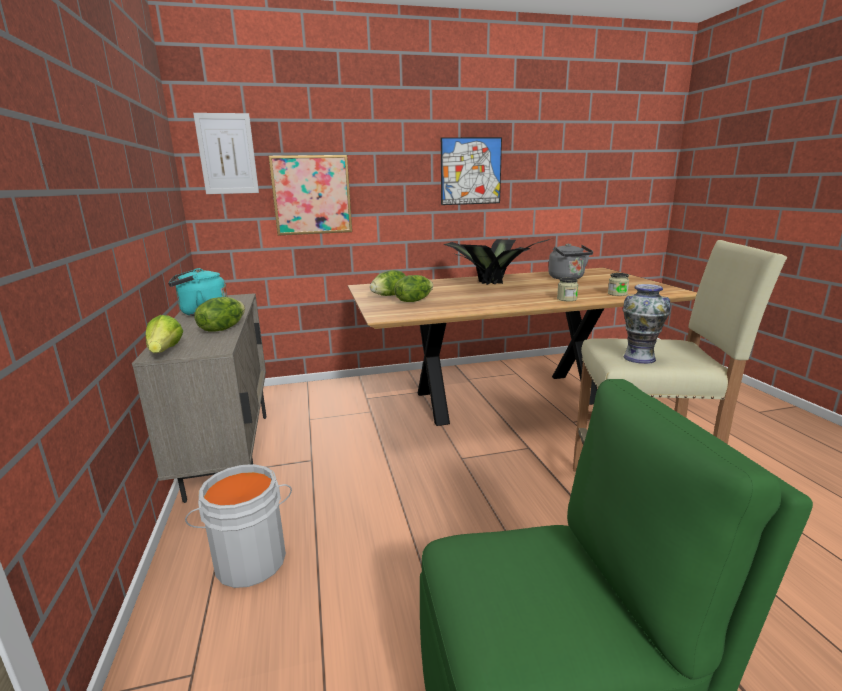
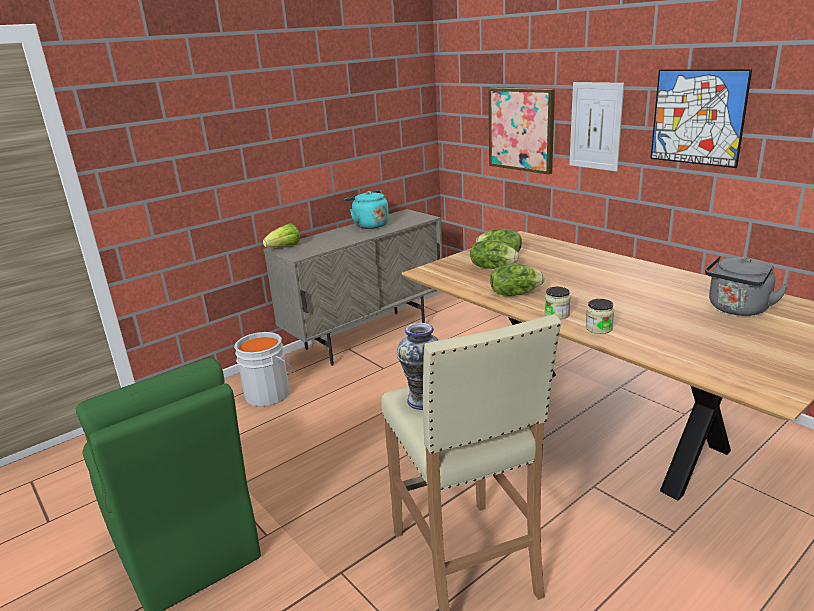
camera: 65 degrees right, 5 degrees up
(222, 328) = (338, 242): lettuce -> lettuce (514, 293)
(227, 154) = (465, 85): picture -> picture (595, 126)
(494, 284) = (625, 279): potted plant -> none
(617, 294) = (679, 353): jar -> jar (556, 314)

